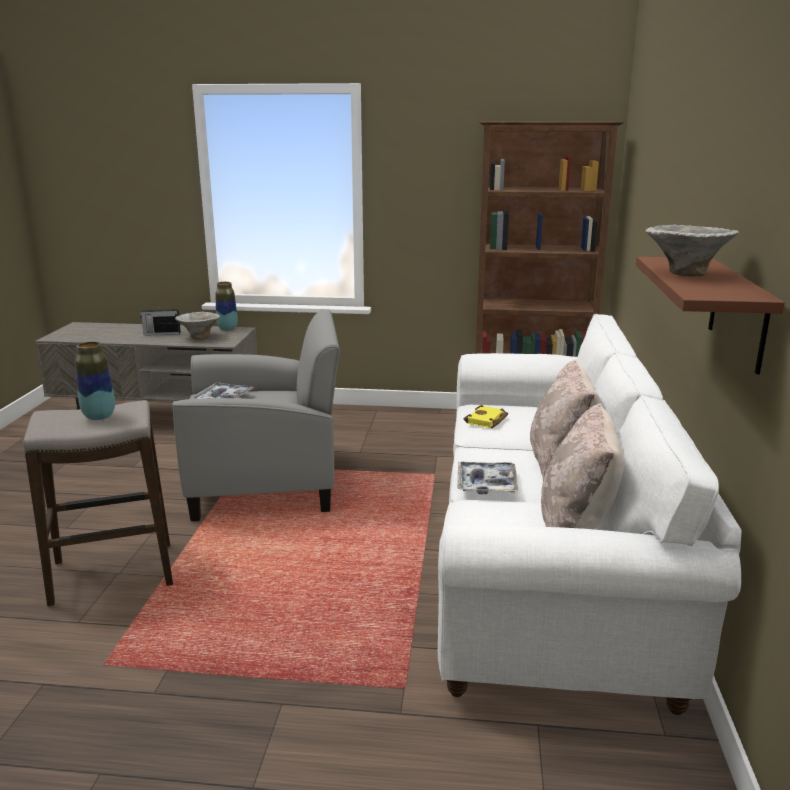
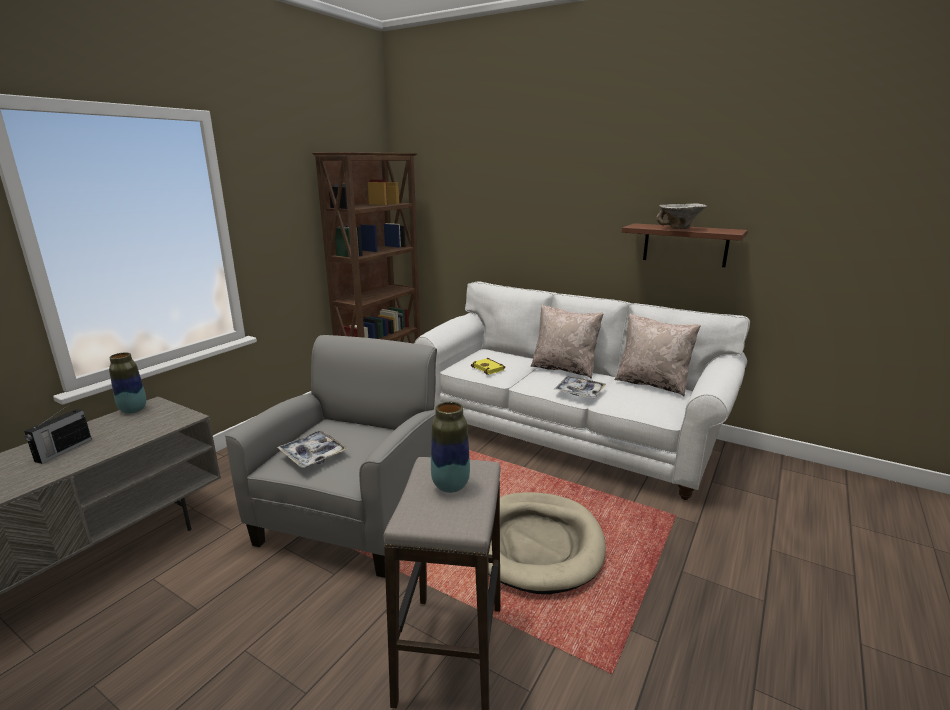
camera: 65 degrees left, 0 degrees up
(199, 337) = (133, 429): bowl -> none
(277, 588) = (537, 544): none -> beige dog bed

